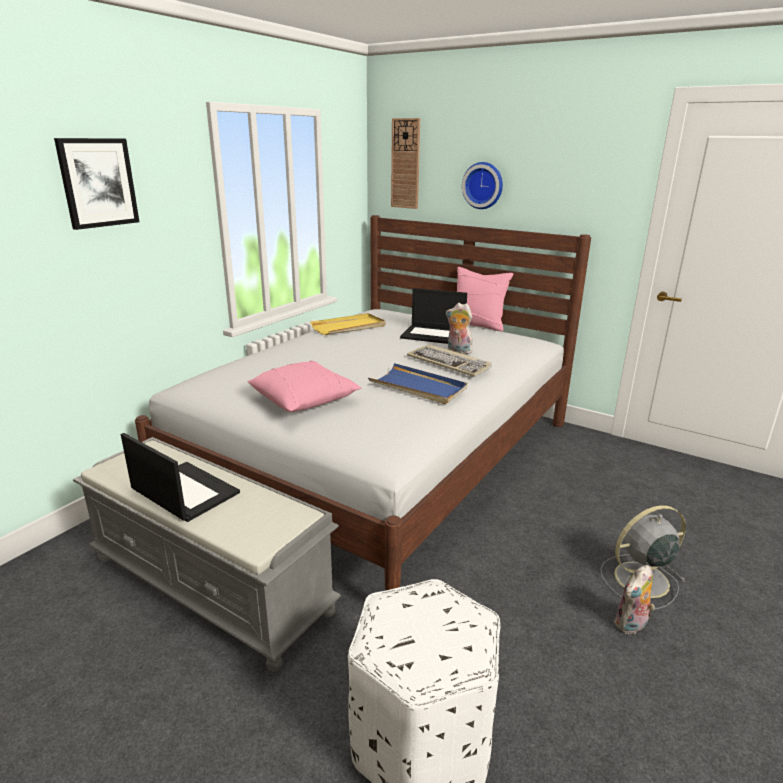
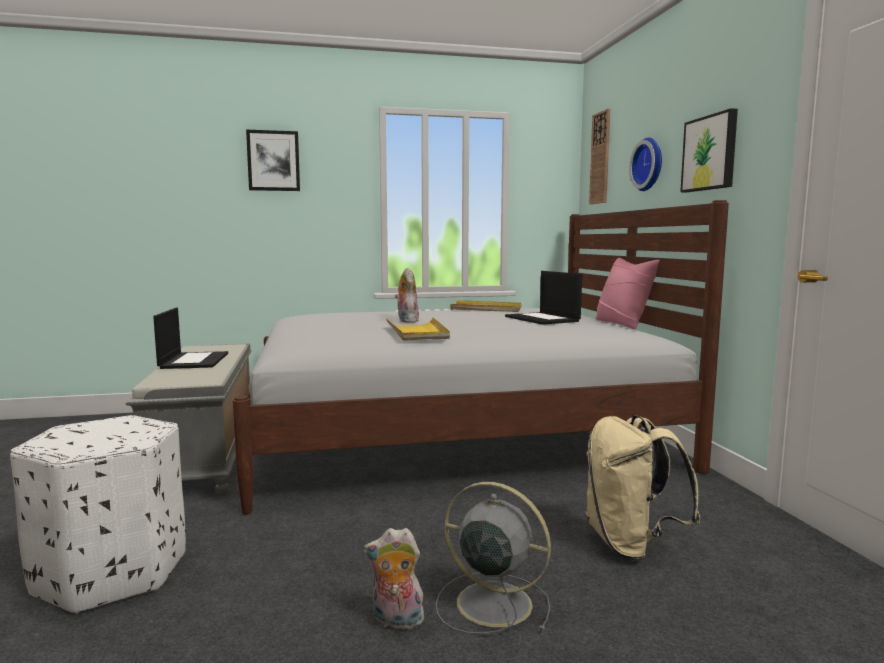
camera: 45 degrees right, 15 degrees down
(304, 400) = (326, 326): pink pillow -> none
(418, 387) = (417, 332): blue tray -> yellow tray
(449, 363) = (492, 329): keyboard -> none
(458, 351) = (529, 327): plush toy -> plush toy (406, 321)
(563, 191) = (710, 153): none -> picture
(619, 499) = (631, 545): none -> beige backpack

